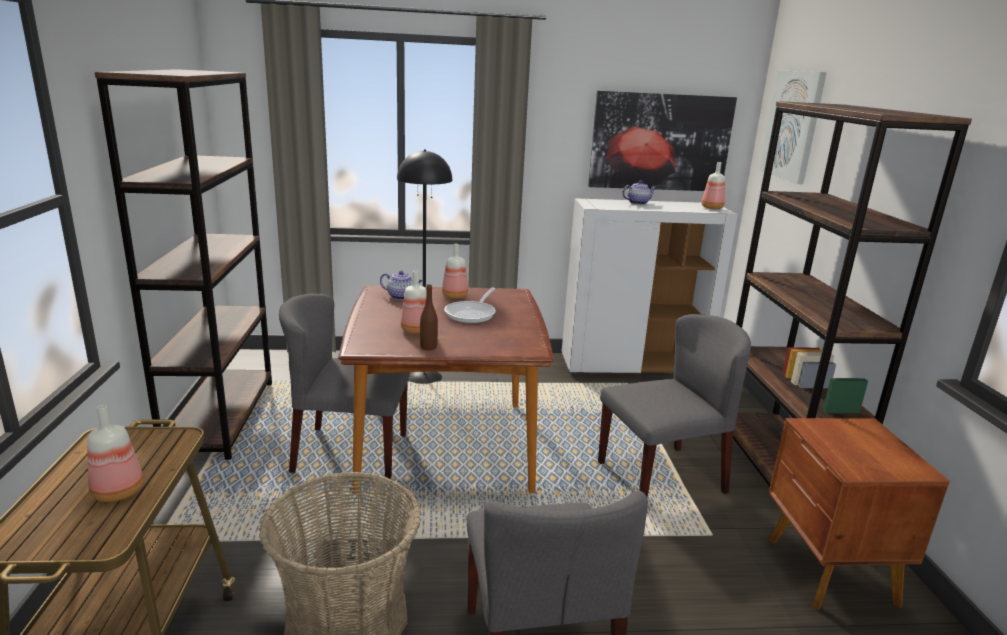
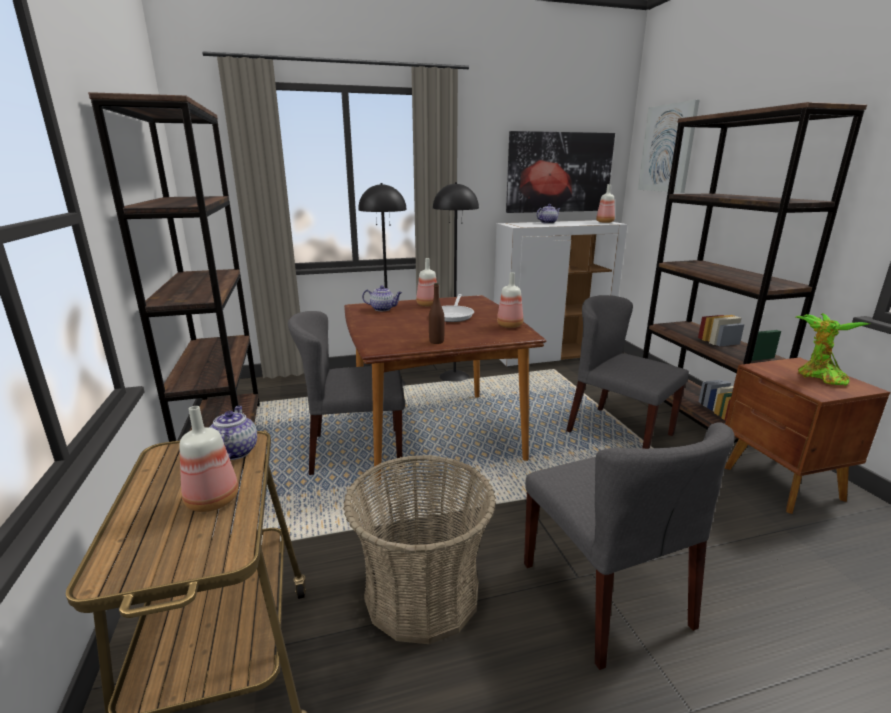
camera: 10 degrees left, 0 degrees up
(162, 446) = (234, 451): none -> teapot
(417, 330) = (416, 331): bottle -> bottle (510, 325)
(502, 377) = (454, 376): none -> black floor lamp
(661, 476) = (618, 433): grey chair -> grey chair turned 105 degrees counterclockwise
(873, 448) = (818, 377): none -> potted plant

